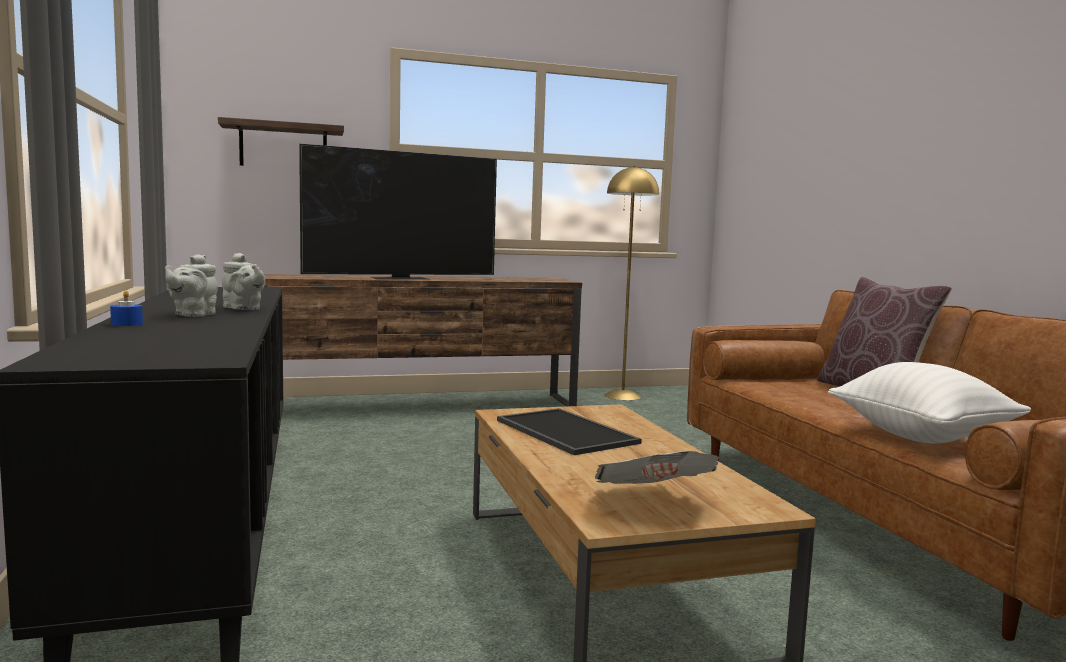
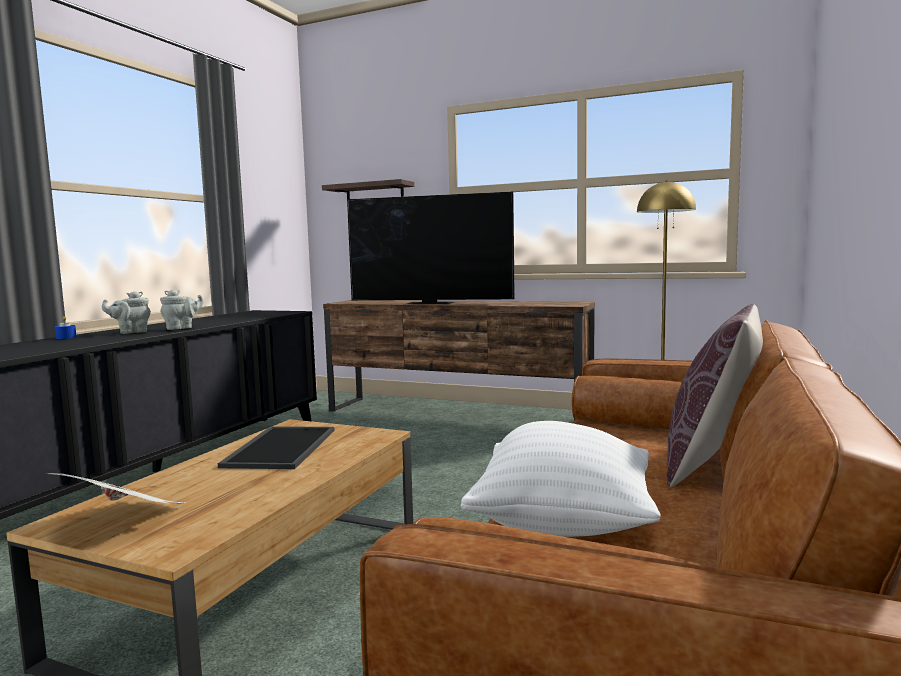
camera: 40 degrees right, 0 degrees up
(243, 309) = (181, 328): grey teapot -> grey teapot turned 120 degrees counterclockwise

